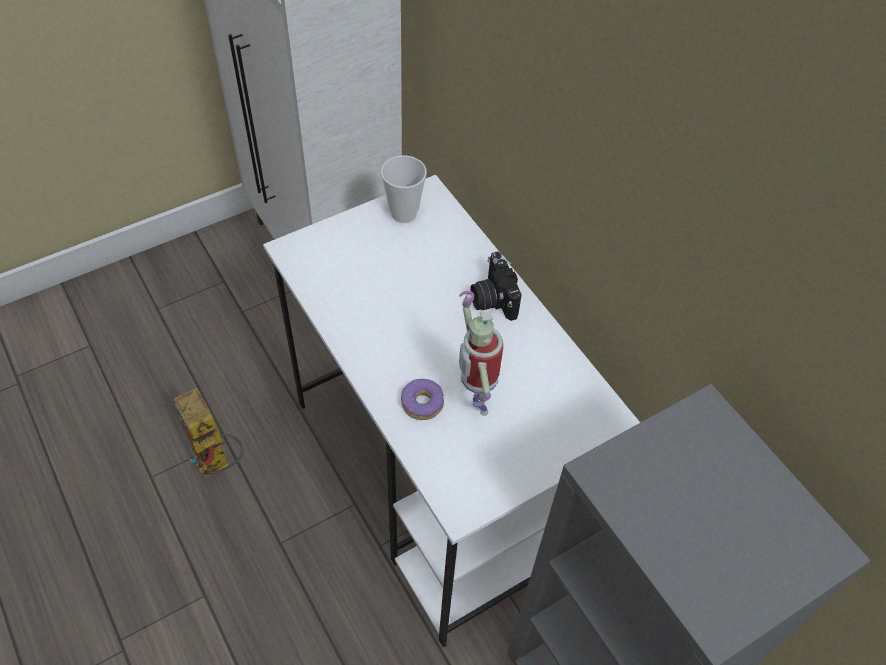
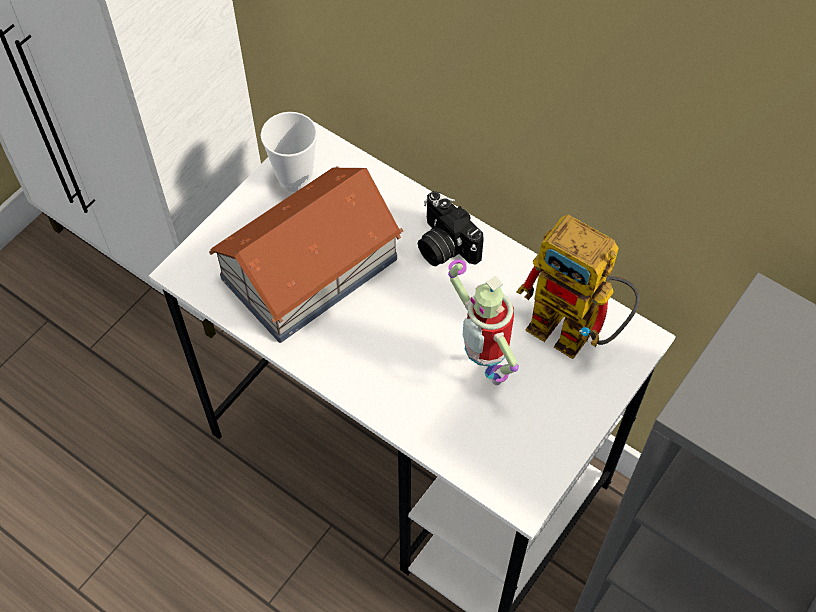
camera: 20 degrees left, 5 degrees up
(217, 462) = (149, 541): toy robot -> toy robot (575, 333)
(380, 279) = (307, 269): none -> toy house
(422, 404) = (426, 397): donut -> none

